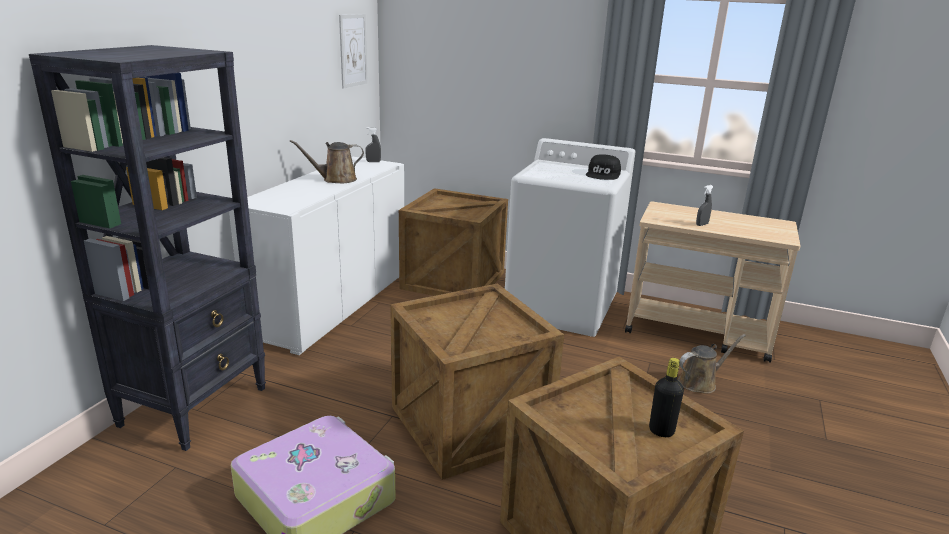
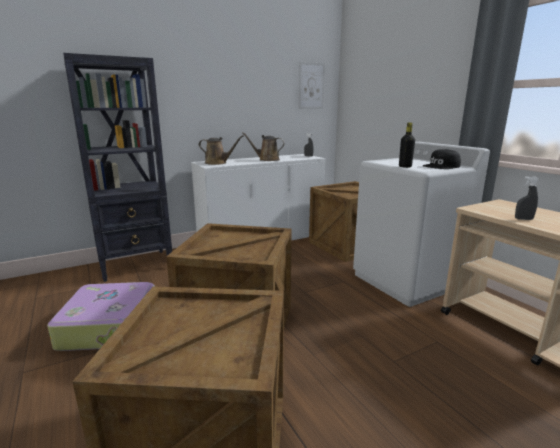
camera: 40 degrees right, 5 degrees down
(661, 431) = (211, 354): black bottle -> black bottle (405, 166)
(700, 382) = (471, 377): brown watering can -> brown watering can (218, 163)

